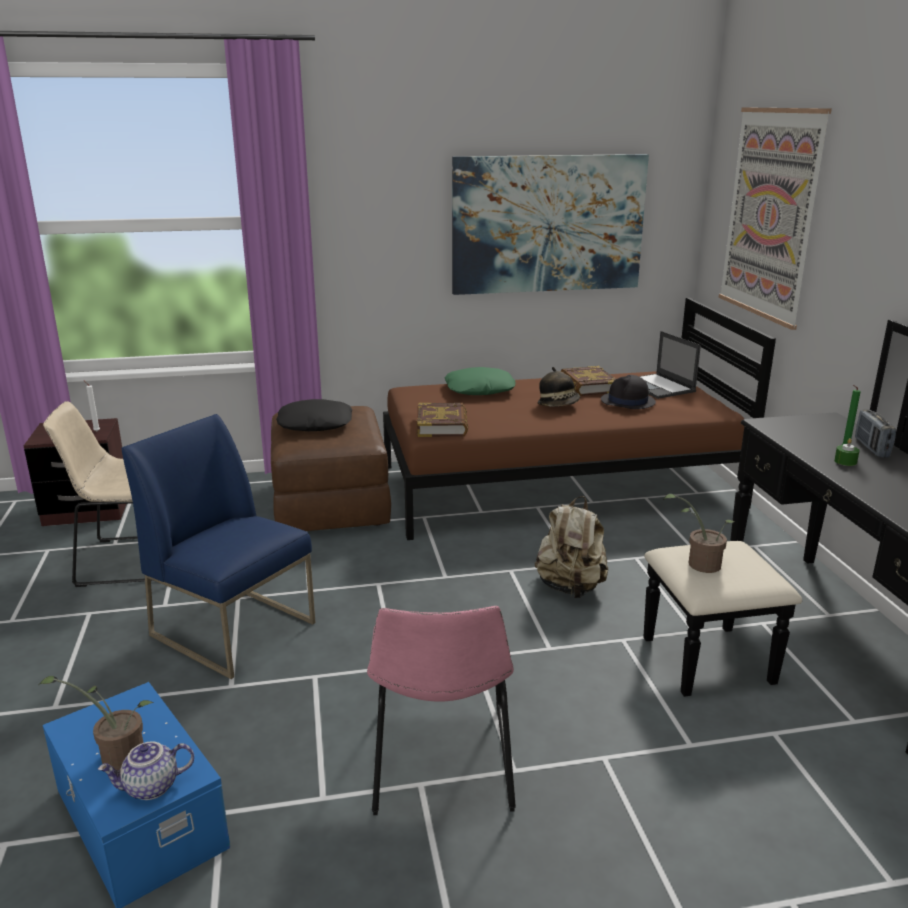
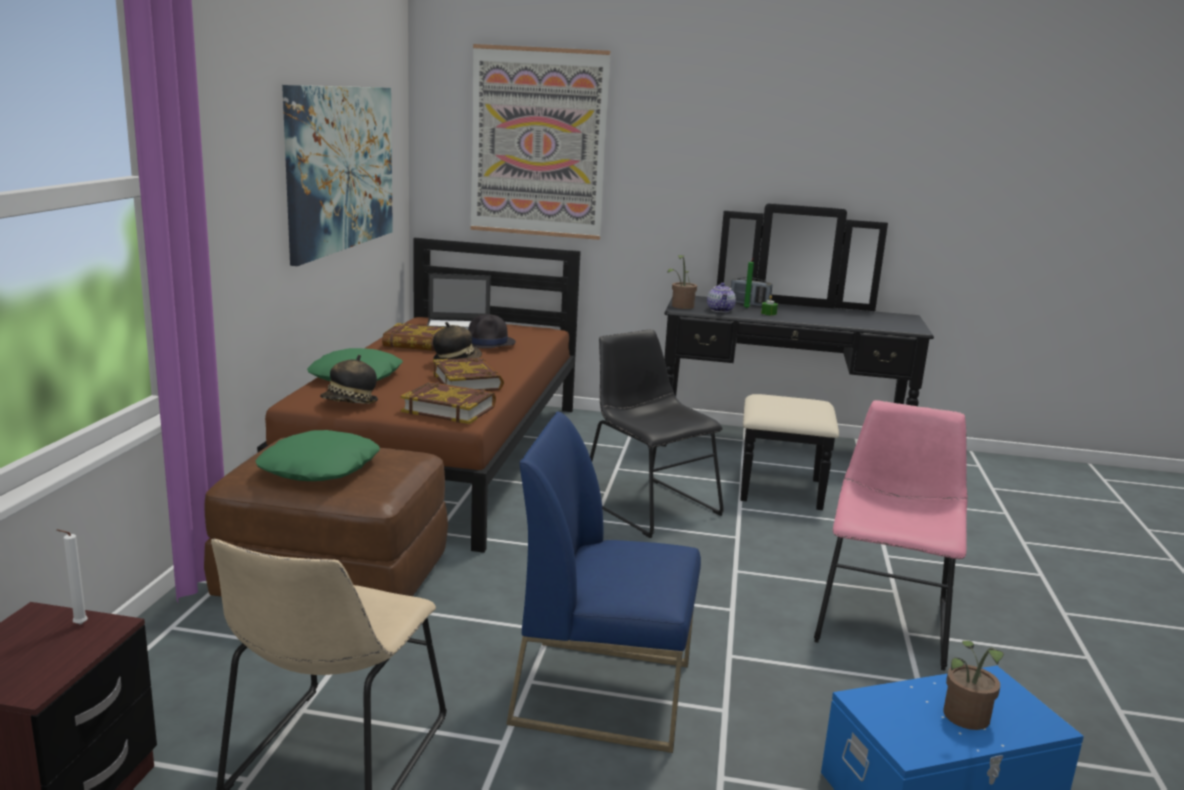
camera: 70 degrees left, 5 degrees down
(151, 788) = (1014, 702): teapot -> teapot (721, 310)
(235, 629) = (604, 692): blue chair -> blue chair turned 45 degrees clockwise
(315, 424) = (318, 468): black pillow -> green pillow
(420, 401) = (350, 403): none -> hat
(442, 764) = (883, 618): pink chair -> pink chair turned 90 degrees counterclockwise
(517, 417) = (467, 381): none -> book
(570, 587) = (647, 504): beige backpack -> black chair
(699, 564) = (790, 410): potted plant -> potted plant (681, 307)

